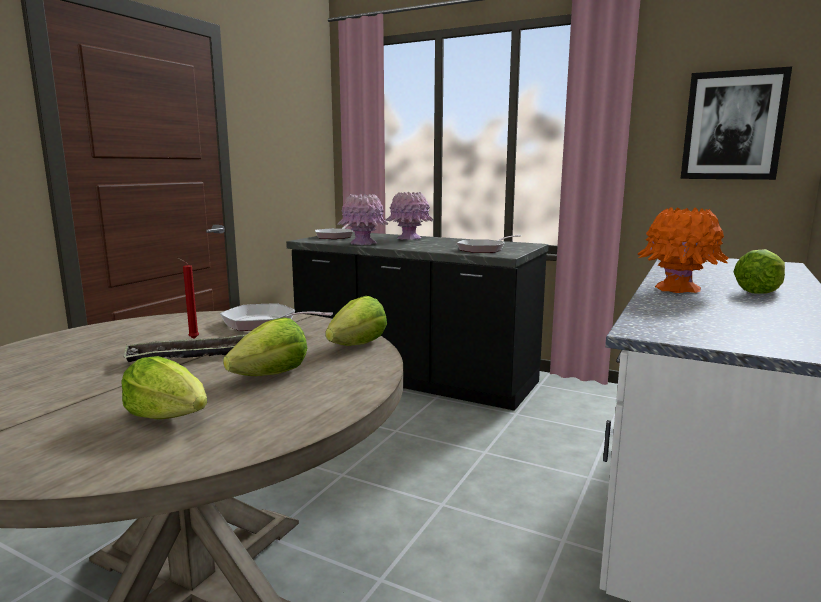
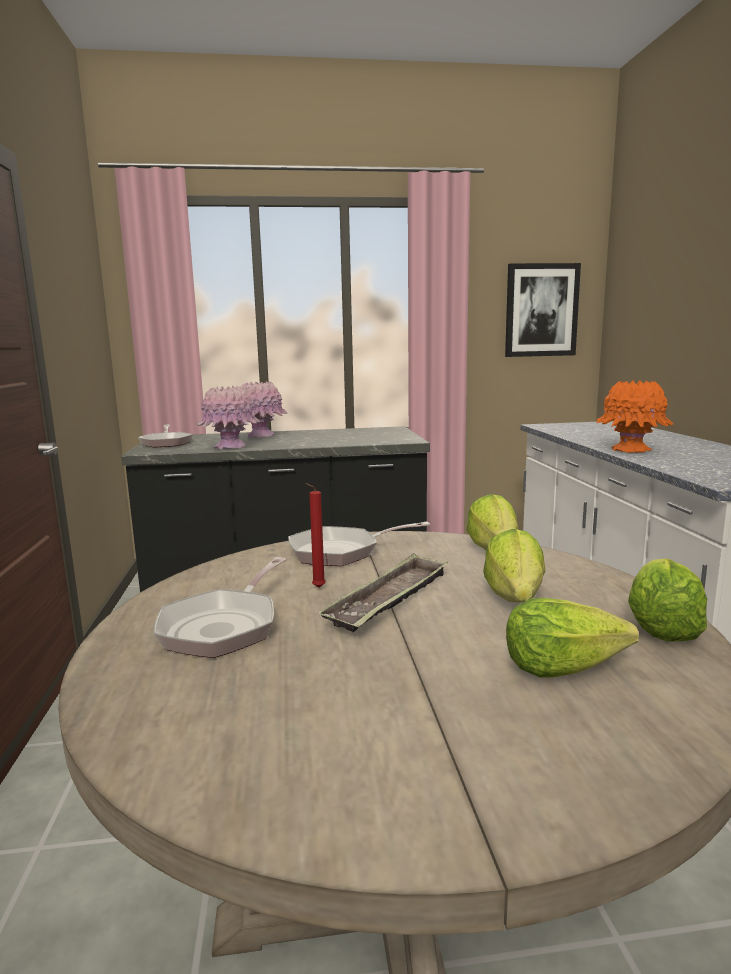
camera: 35 degrees left, 0 degrees up
(484, 249) = (373, 437): frying pan -> frying pan (224, 626)
(759, 291) = (673, 443): lettuce -> lettuce (661, 627)

